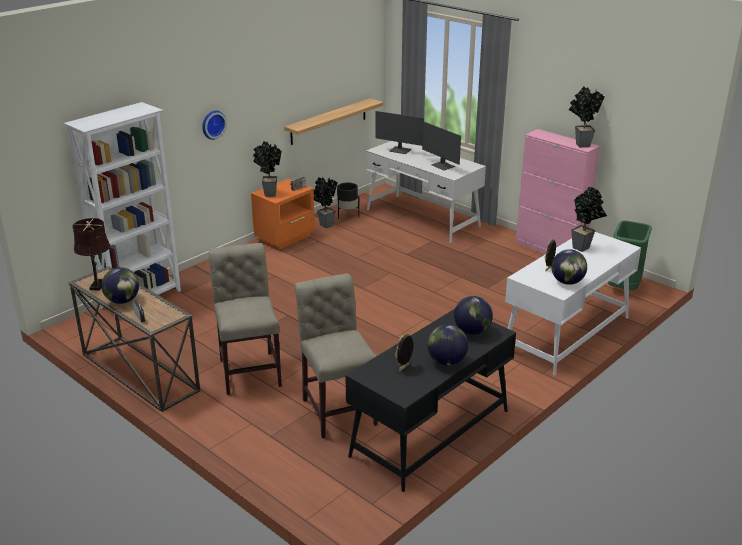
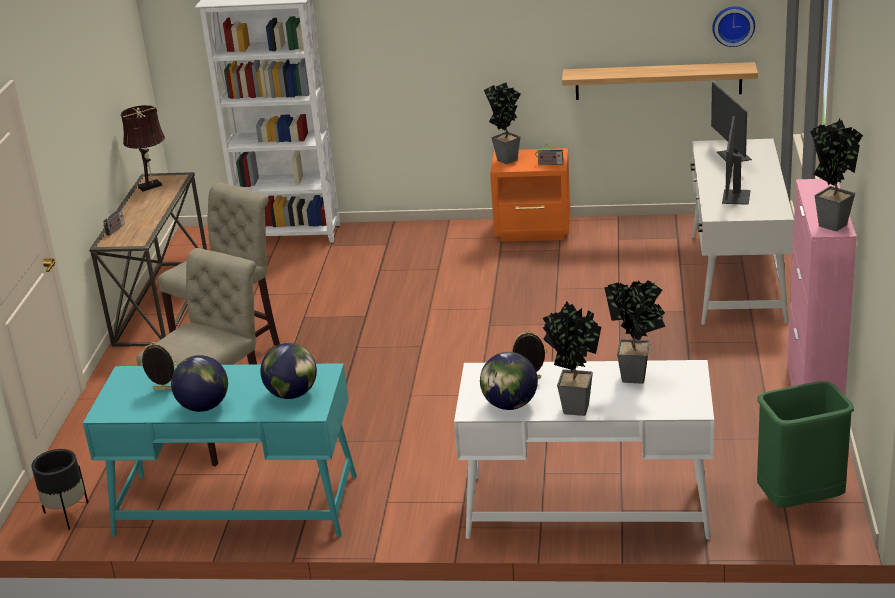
camera: 55 degrees right, 0 degrees up
(123, 301) = (136, 209): globe -> none
(212, 124) = (430, 39): wall clock -> wall clock (733, 25)
(324, 225) = (603, 234): potted plant -> potted plant (572, 407)
(347, 215) = (655, 233): black planter -> black planter (67, 514)
(430, 433) = (236, 504): black desk -> turquoise desk

